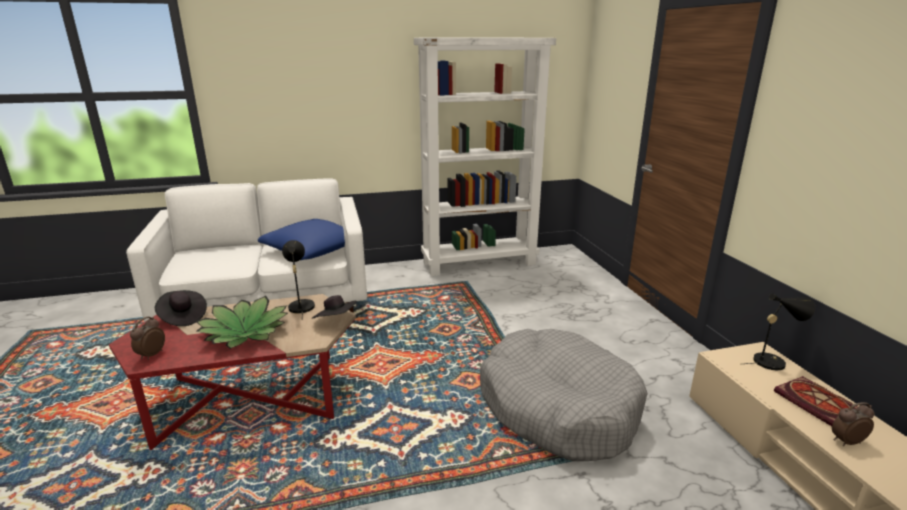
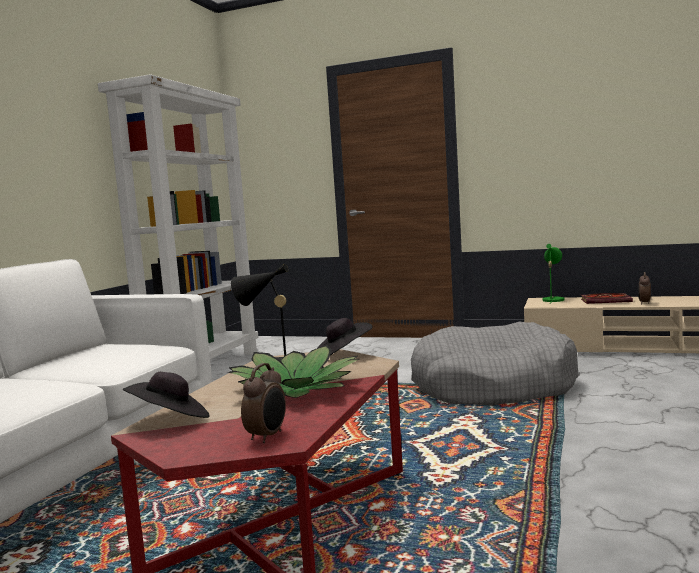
camera: 55 degrees left, 15 degrees down
(151, 355) = (268, 436): alarm clock -> alarm clock turned 120 degrees counterclockwise
(311, 251) = (118, 354): blue pillow -> none
(772, 361) = (553, 299): black table lamp -> green table lamp

